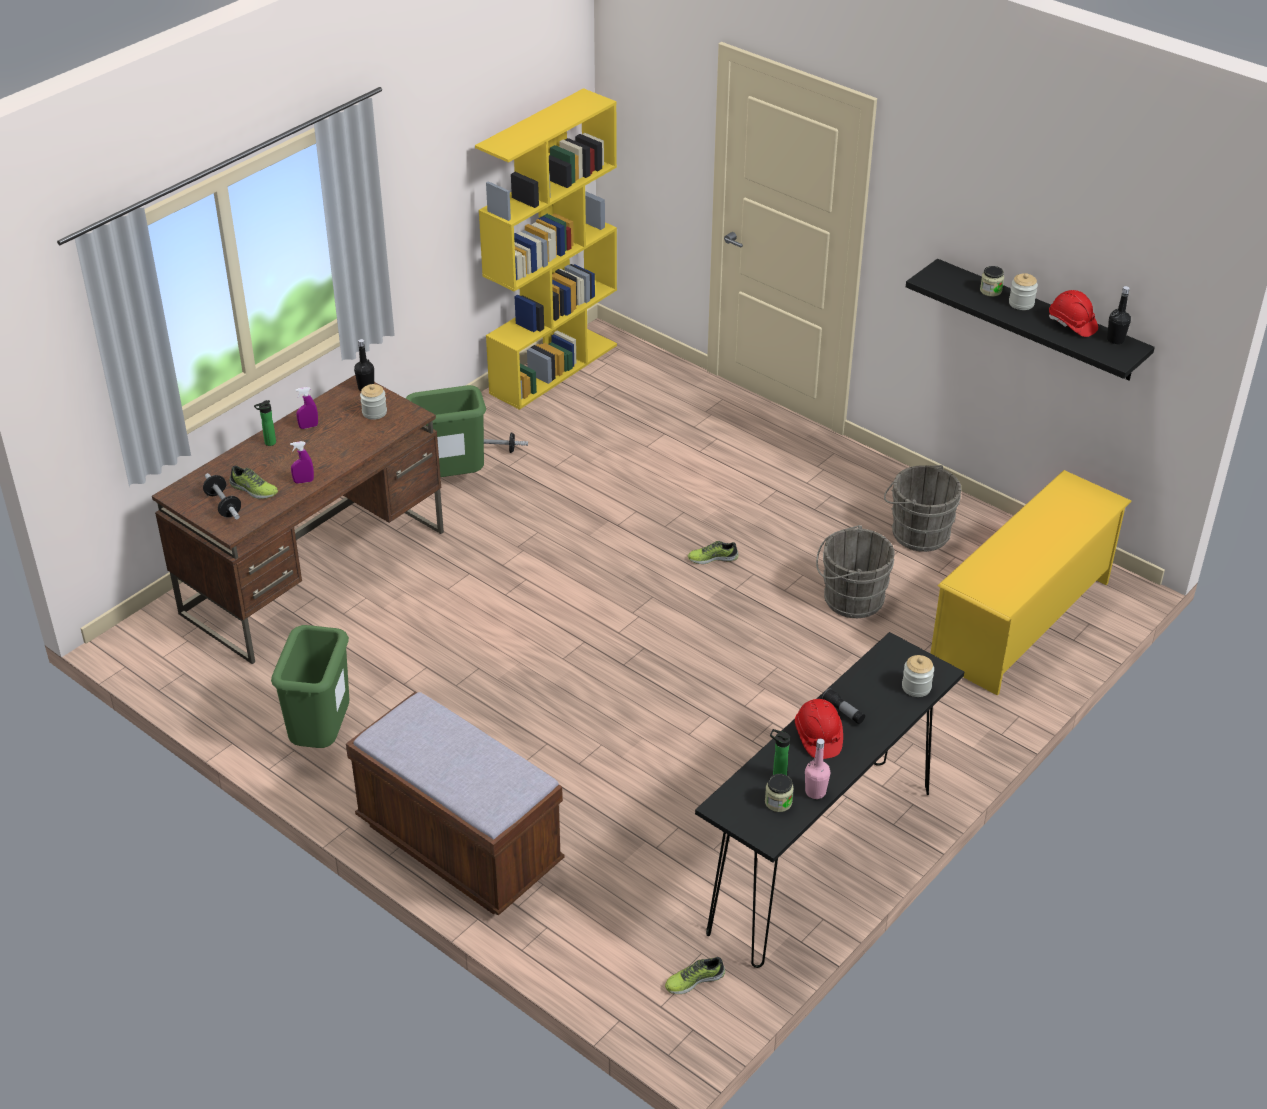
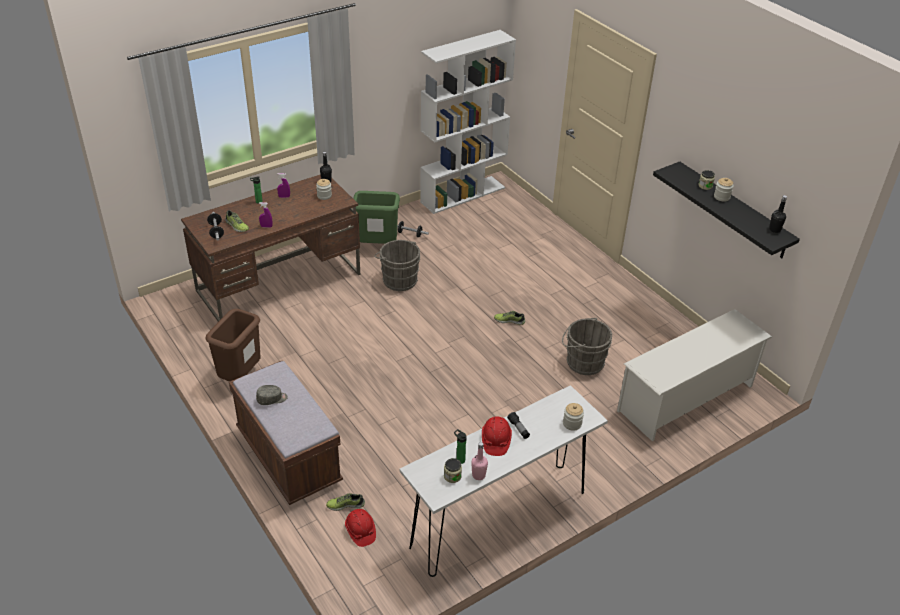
camera: 15 degrees right, 0 degrees up
(321, 737) = (240, 376): green trash can -> brown trash can
(432, 754) = (272, 399): none -> grey cap
(554, 368) = (463, 194): yellow bookcase -> white bookcase
(694, 980) = (390, 574): shoe -> shoe (345, 504)
(822, 861) = (499, 519): black console table -> white console table
(917, 532) = (641, 330): grey bucket -> grey bucket (398, 279)
(1021, 621) = (686, 398): yellow shoe rack -> white shoe rack
(1071, 324) = (749, 215): red hard hat -> red hard hat (360, 531)

